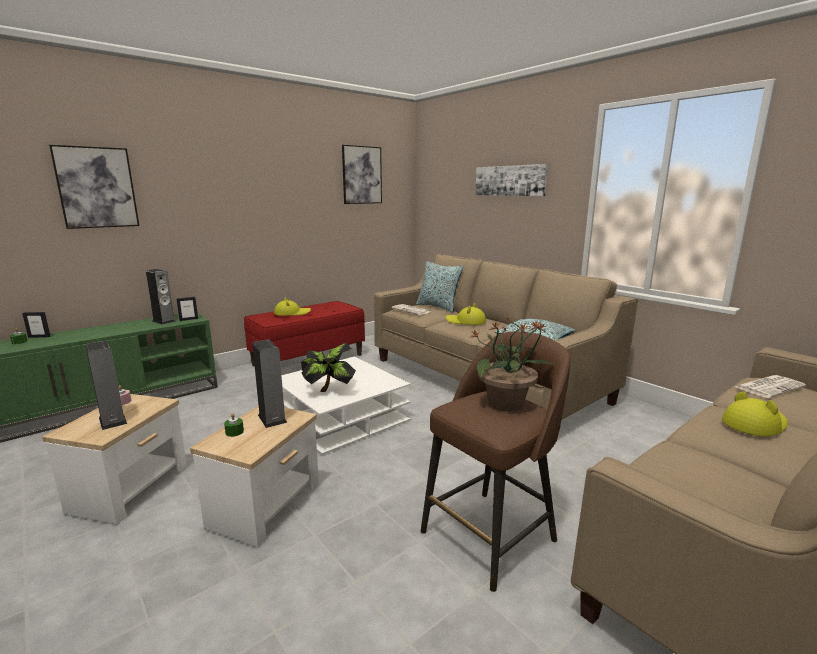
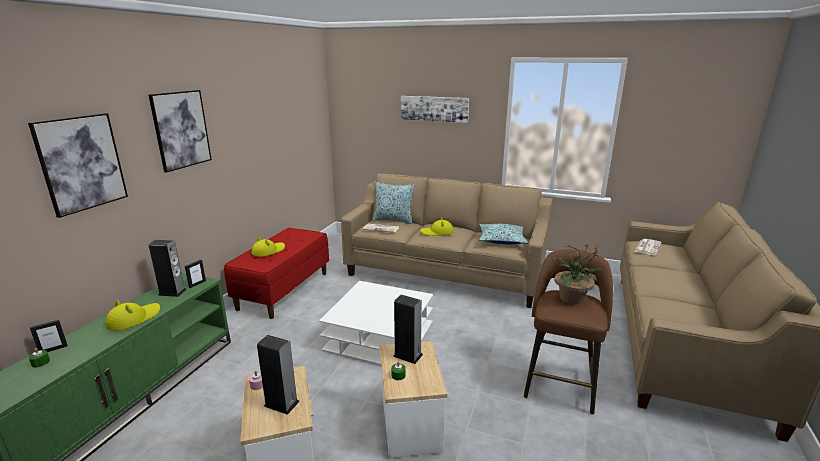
camera: 30 degrees left, 5 degrees up
(330, 391) = (385, 318): potted plant -> none
(362, 175) = (293, 104): picture -> picture (181, 129)
(754, 424) = (665, 274): yellow hat -> yellow hat (134, 319)

